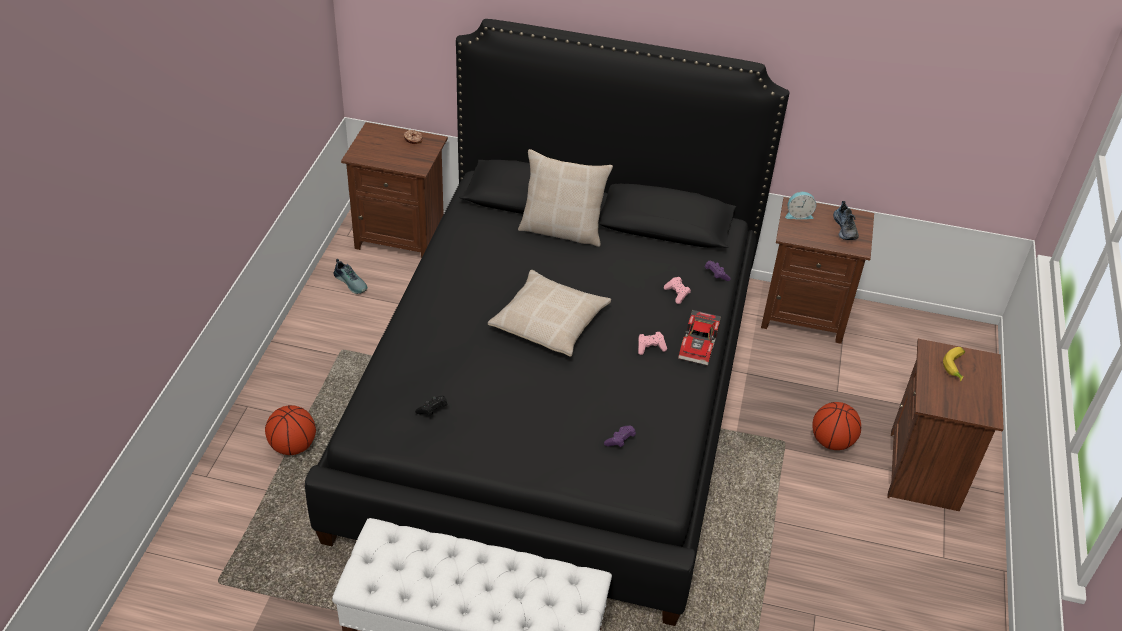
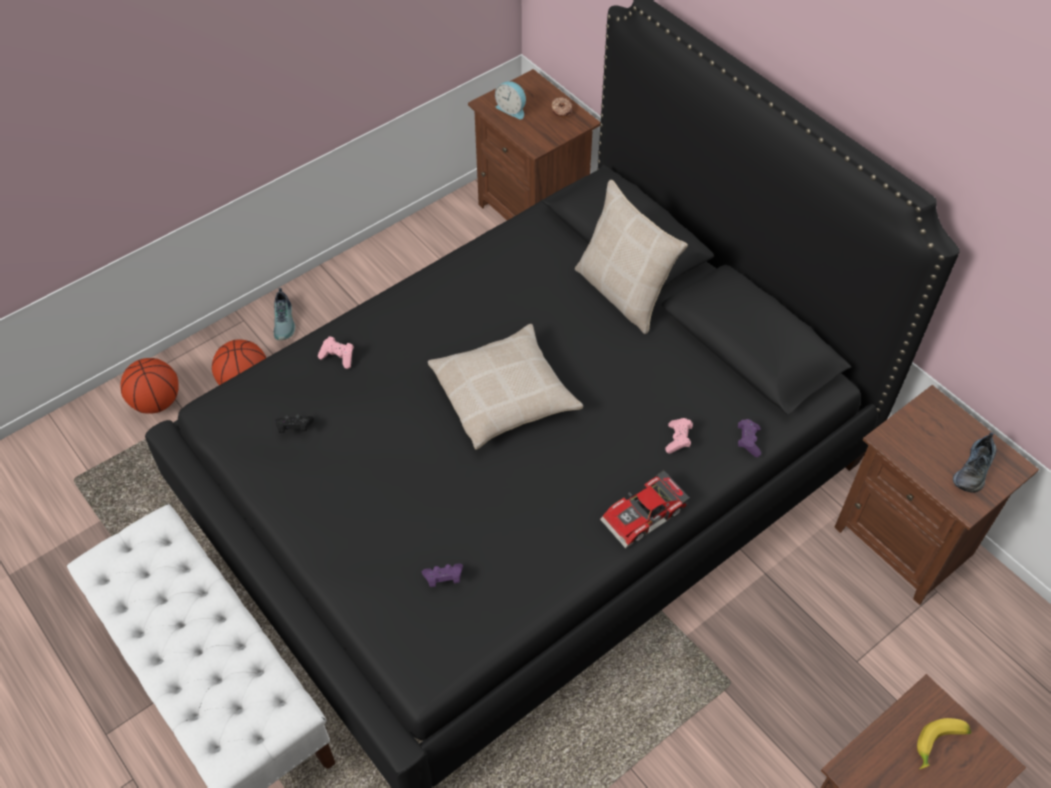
camera: 40 degrees right, 10 degrees up
(351, 282) = (444, 240): shoe -> shoe (285, 321)
(650, 347) = (583, 488): pink game controller -> pink game controller (338, 357)
(798, 214) = (927, 418): alarm clock -> alarm clock (512, 109)
(831, 441) = (789, 719): basketball -> basketball (156, 402)

